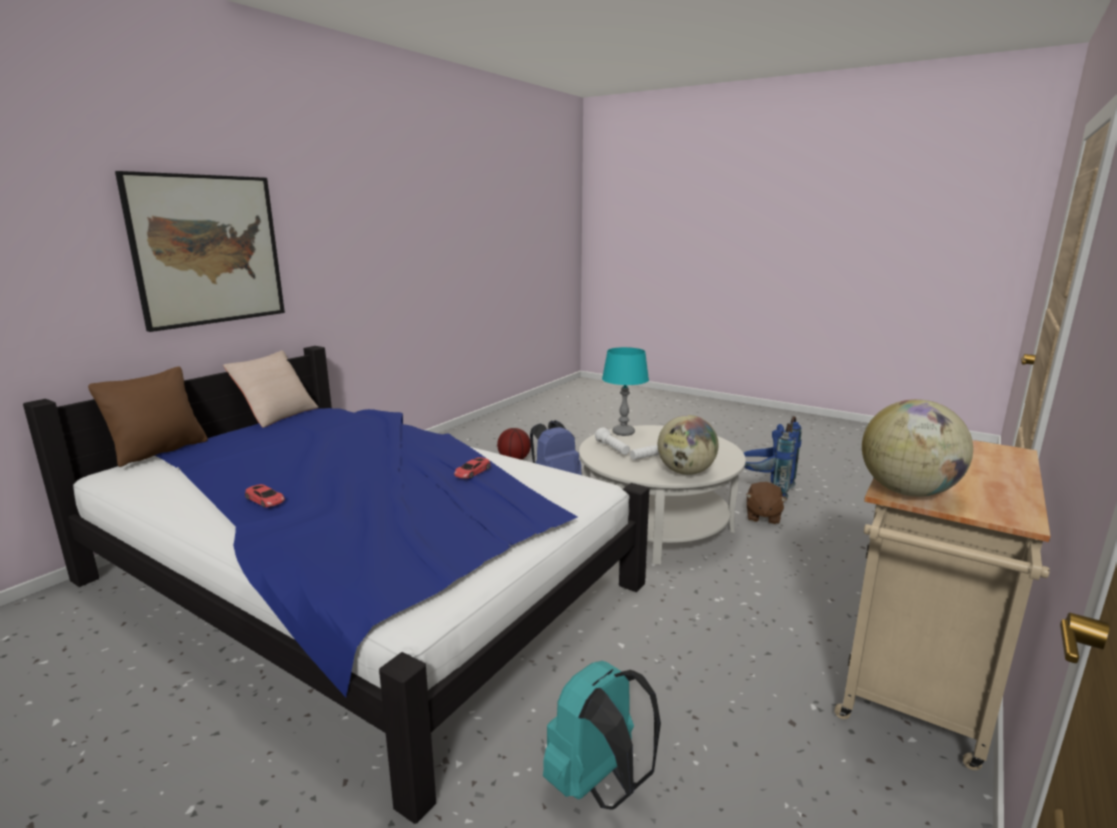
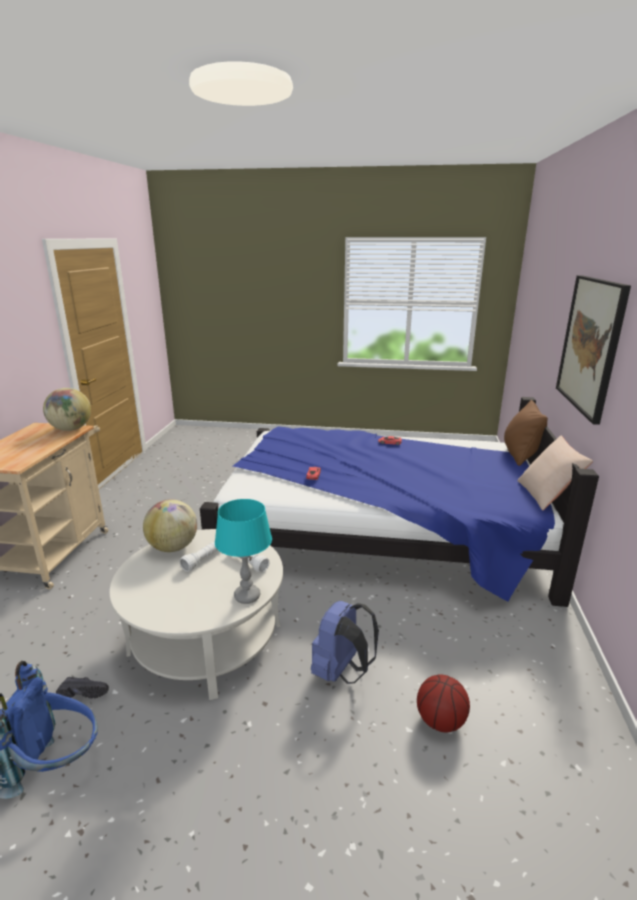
camera: 155 degrees right, 5 degrees up
(598, 784) = (208, 495): turquoise backpack -> none
(762, 516) = (85, 691): brown plush toy -> black shoe

